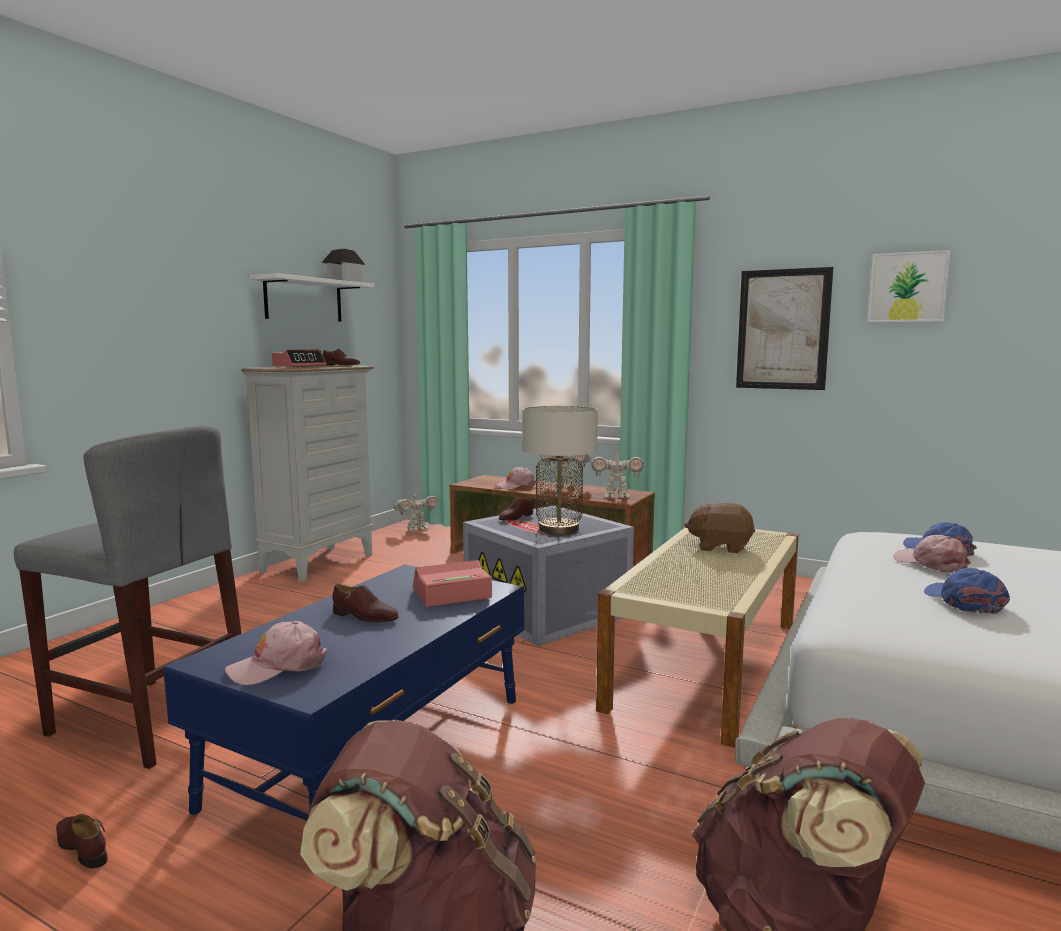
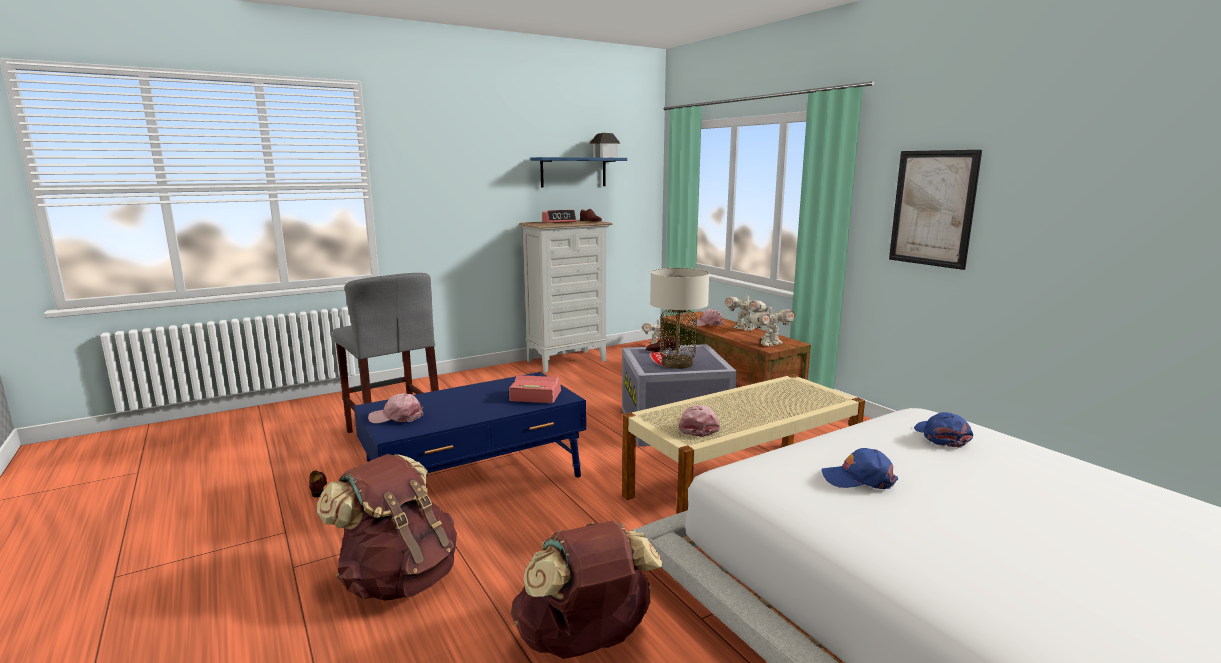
camera: 30 degrees right, 5 degrees up
(304, 300) = (573, 172): white shelf -> blue shelf
(365, 616) = (471, 400): brown shoe -> none
(616, 497) = (769, 344): toy robot -> toy robot turned 60 degrees counterclockwise
(720, 547) = (771, 399): brown plush toy -> none
(907, 287) = (1051, 173): picture -> none
(931, 564) = (903, 446): pink cap -> pink cap (697, 427)
(964, 601) = (858, 479): blue cap -> blue cap turned 105 degrees counterclockwise

